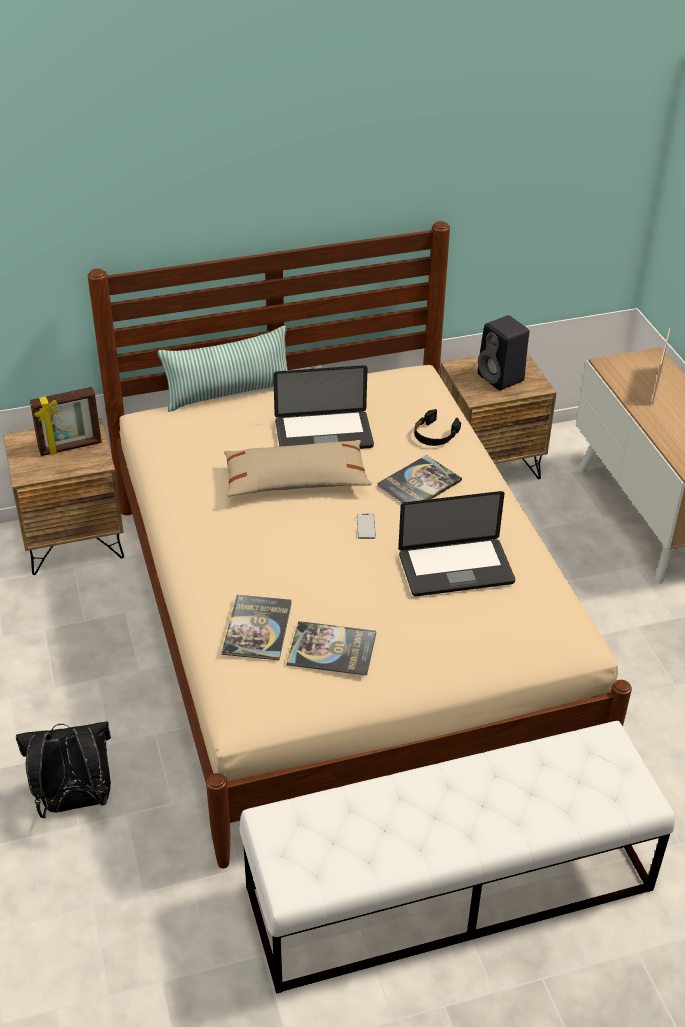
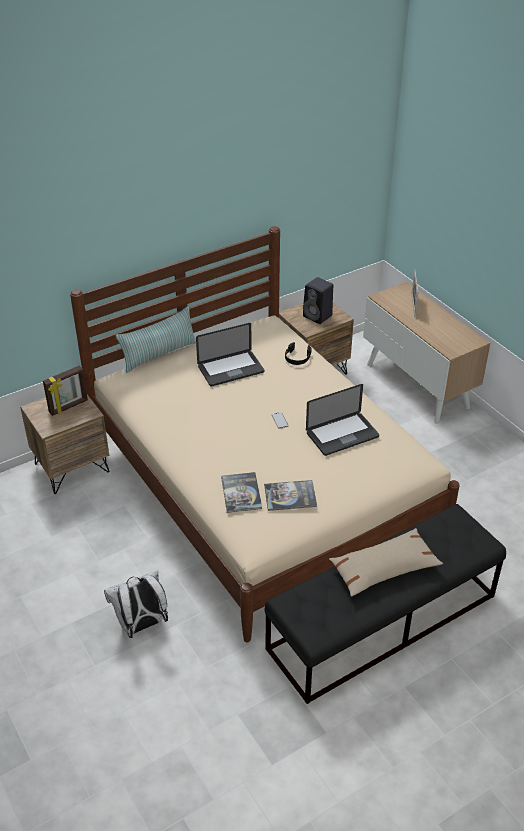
camera: 15 degrees left, 0 degrees up
(75, 802) = (141, 625): black backpack -> white backpack
(296, 480) = (226, 401): beige pillow -> beige pillow (384, 569)
(419, 483) = (300, 389): book -> none
(451, 888) = (383, 622): white bench -> black bench

